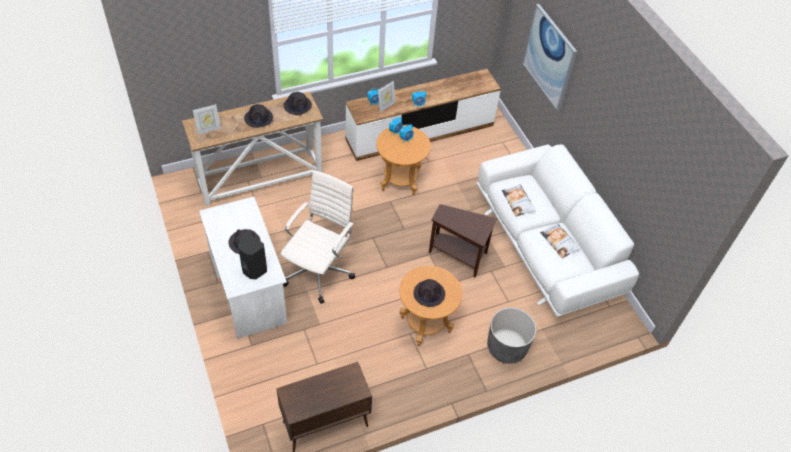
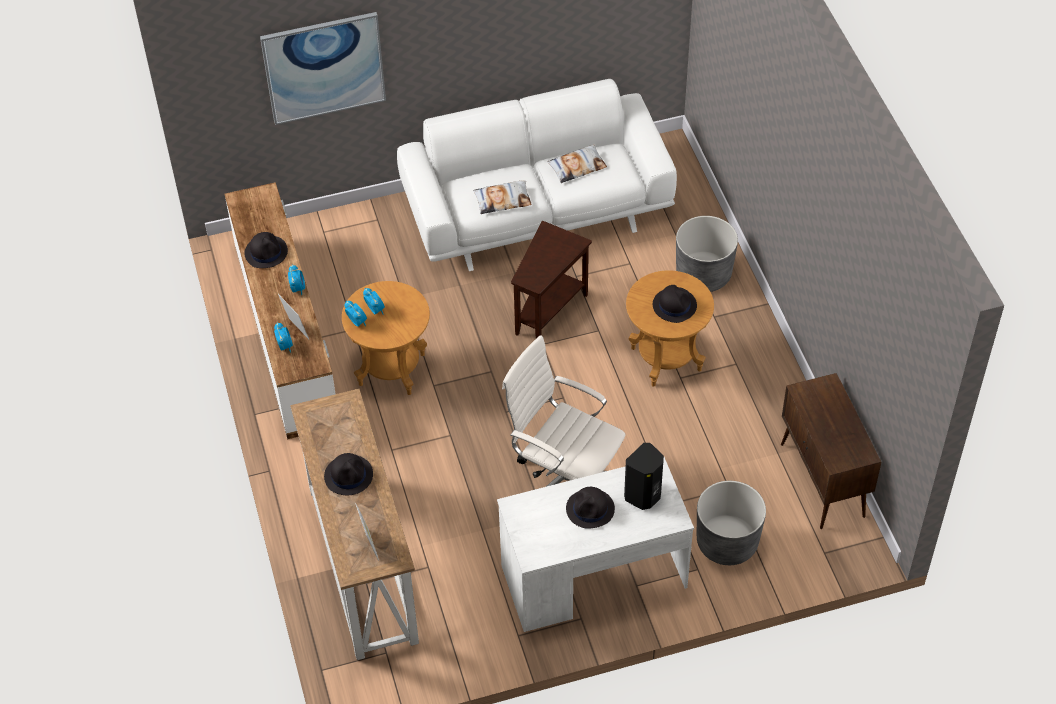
camera: 80 degrees left, 0 degrees up
(272, 362) = (727, 542): none -> grey planter
(297, 105) = (324, 421): black hat -> black hat (266, 252)

